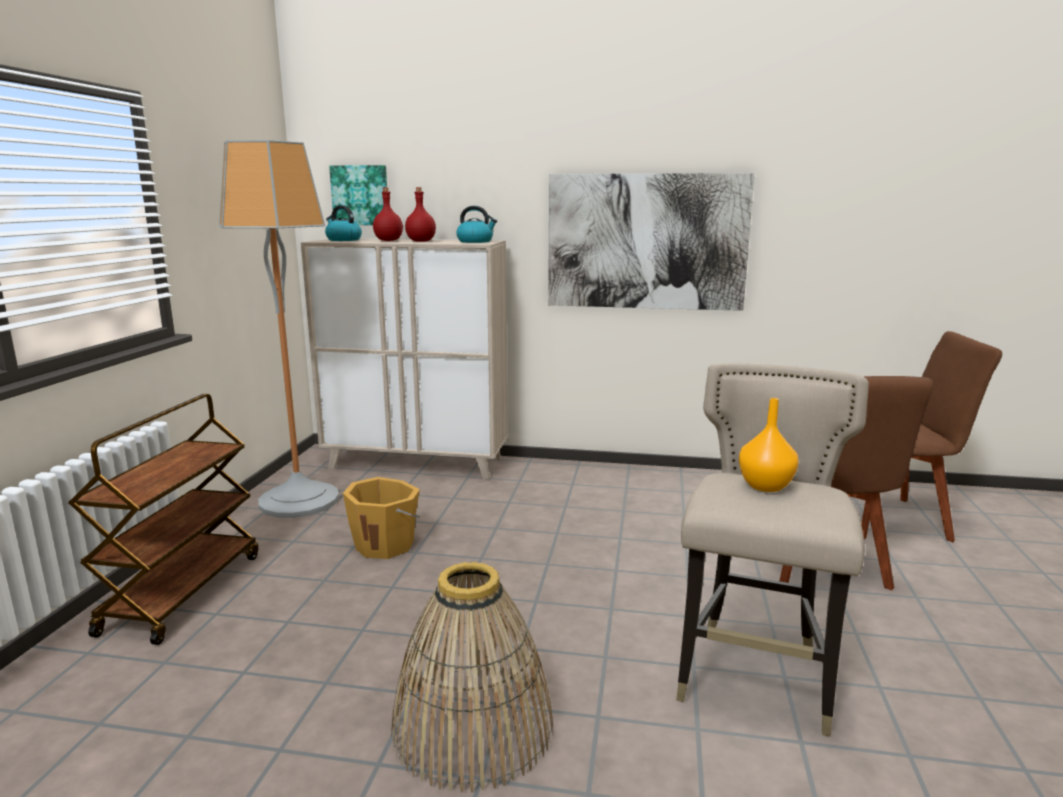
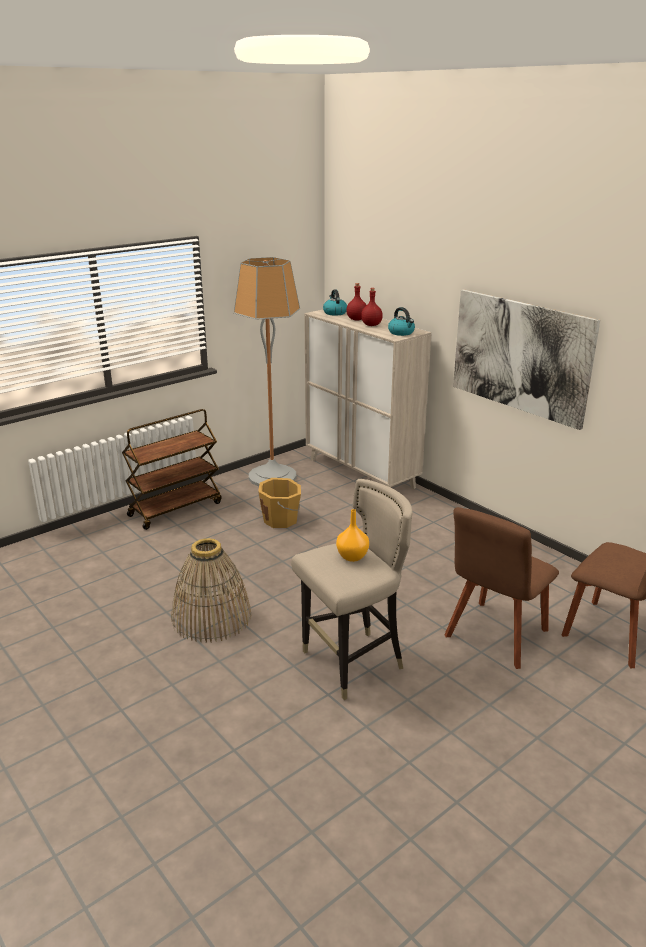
camera: 40 degrees right, 10 degrees up
(360, 195) = (357, 280): picture -> none

